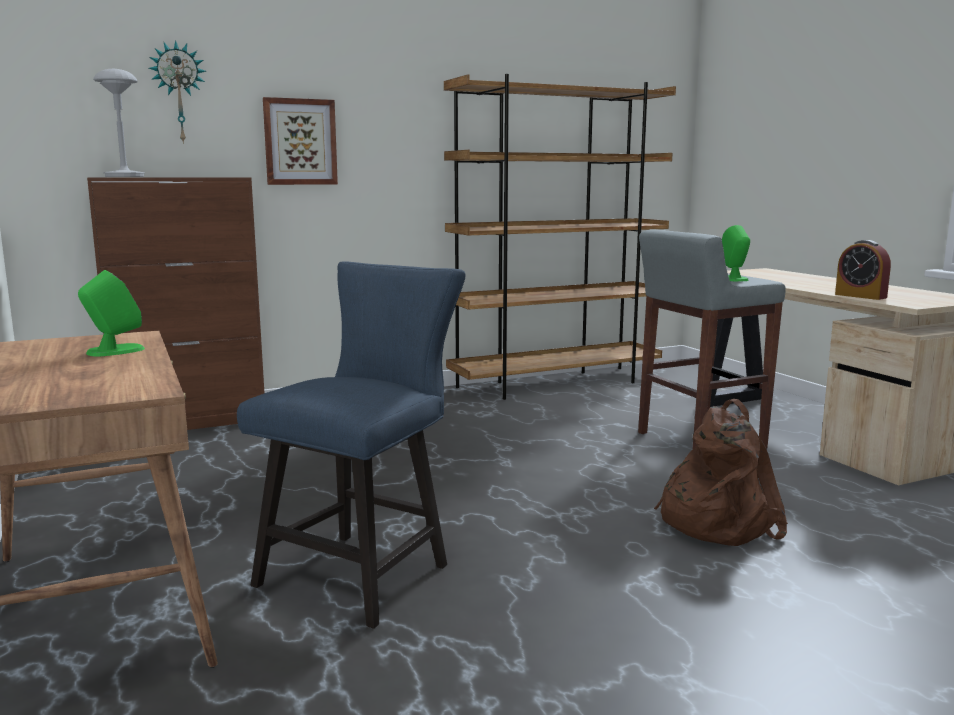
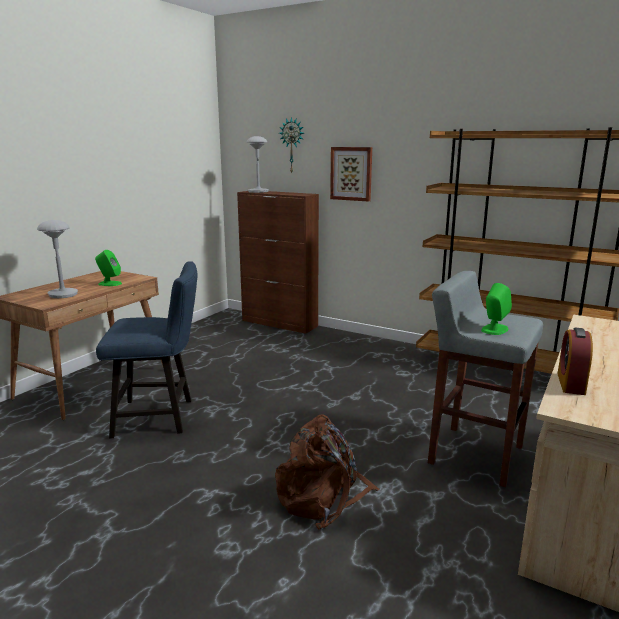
camera: 55 degrees right, 5 degrees up
(98, 378) = (62, 294): none -> grey table lamp

